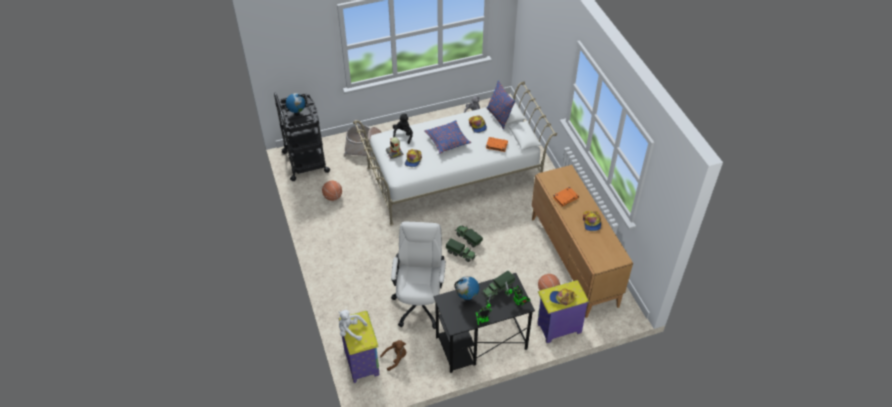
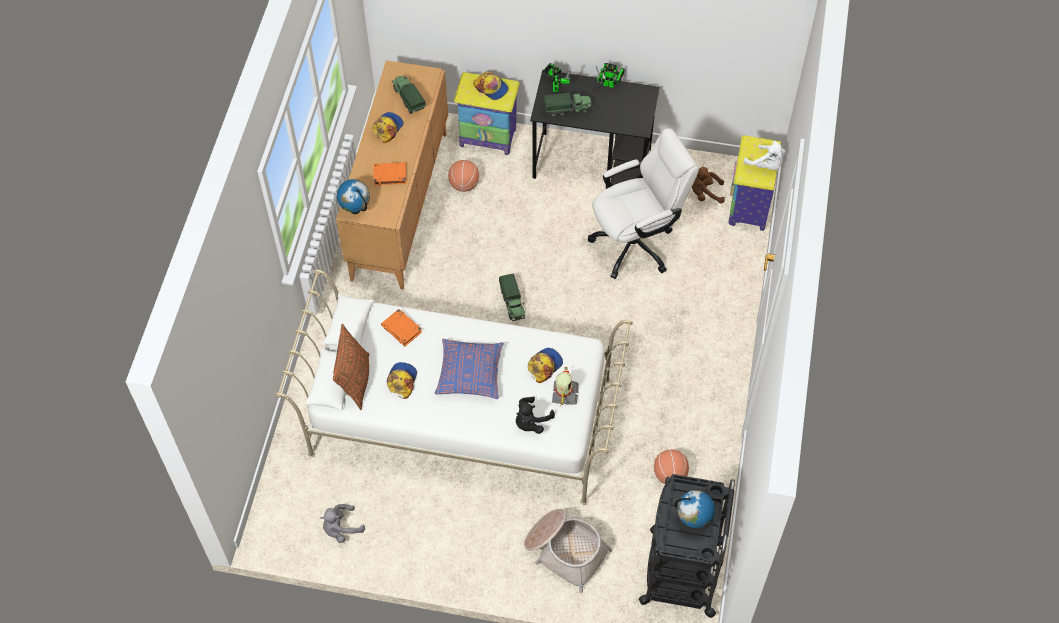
camera: 150 degrees left, 10 degrees up
(420, 304) = (636, 244): white office chair -> white office chair turned 150 degrees counterclockwise
(461, 254) = (538, 285): toy truck -> toy truck (408, 98)
(467, 298) = (611, 117): globe -> globe (355, 210)
(499, 117) = (355, 381): blue pillow -> brown pillow

